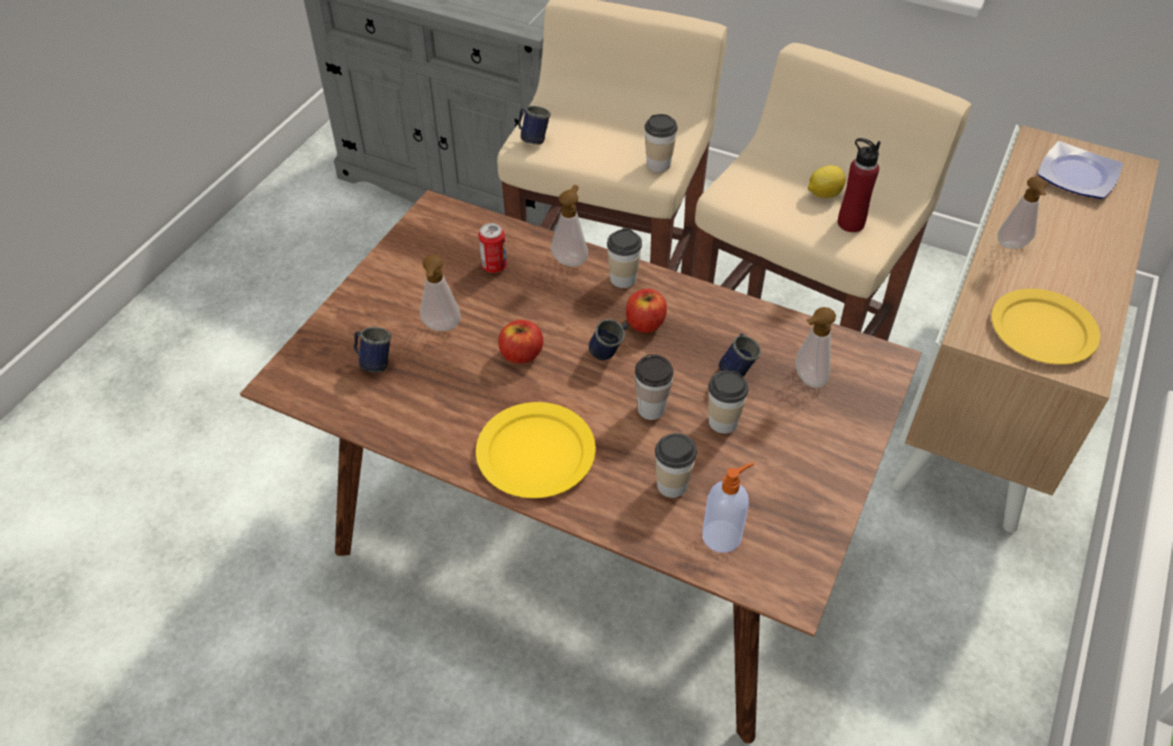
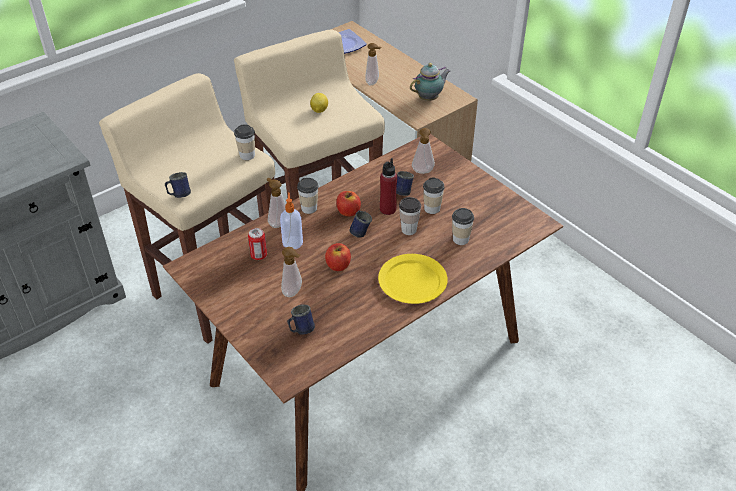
camera: 65 degrees left, 5 degrees down
(723, 535) = (499, 233): soap dispenser -> soap dispenser (292, 242)
(850, 223) = (346, 110): red bottle -> red bottle (387, 209)
(1042, 330) = (429, 98): yellow plate -> teapot

